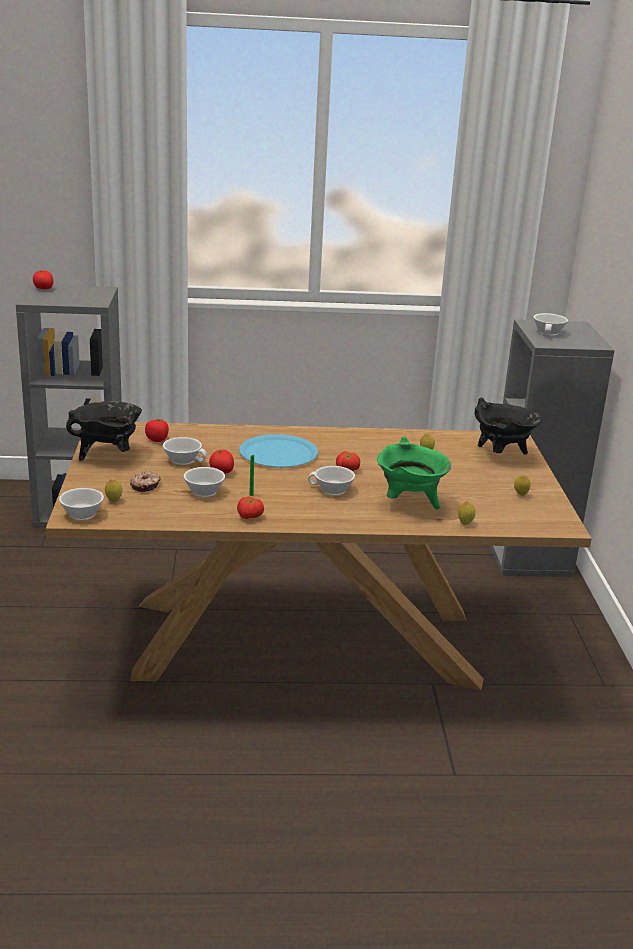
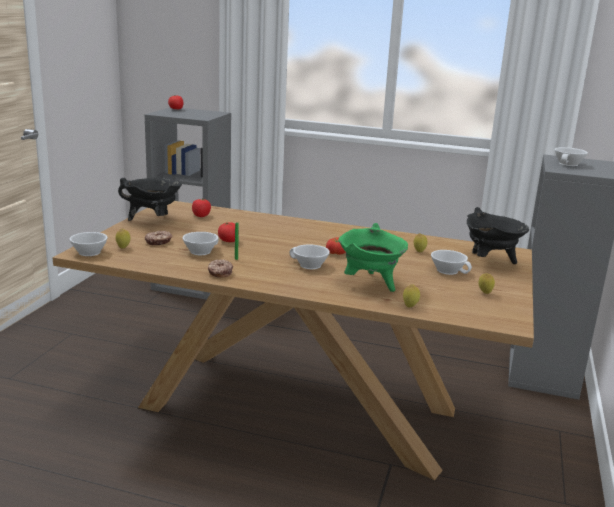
camera: 20 degrees right, 5 degrees down
(184, 459) = (208, 230): white cup -> white cup (449, 270)
(250, 516) = (219, 273): tomato -> donut
(278, 453) = (288, 235): blue plate -> none

